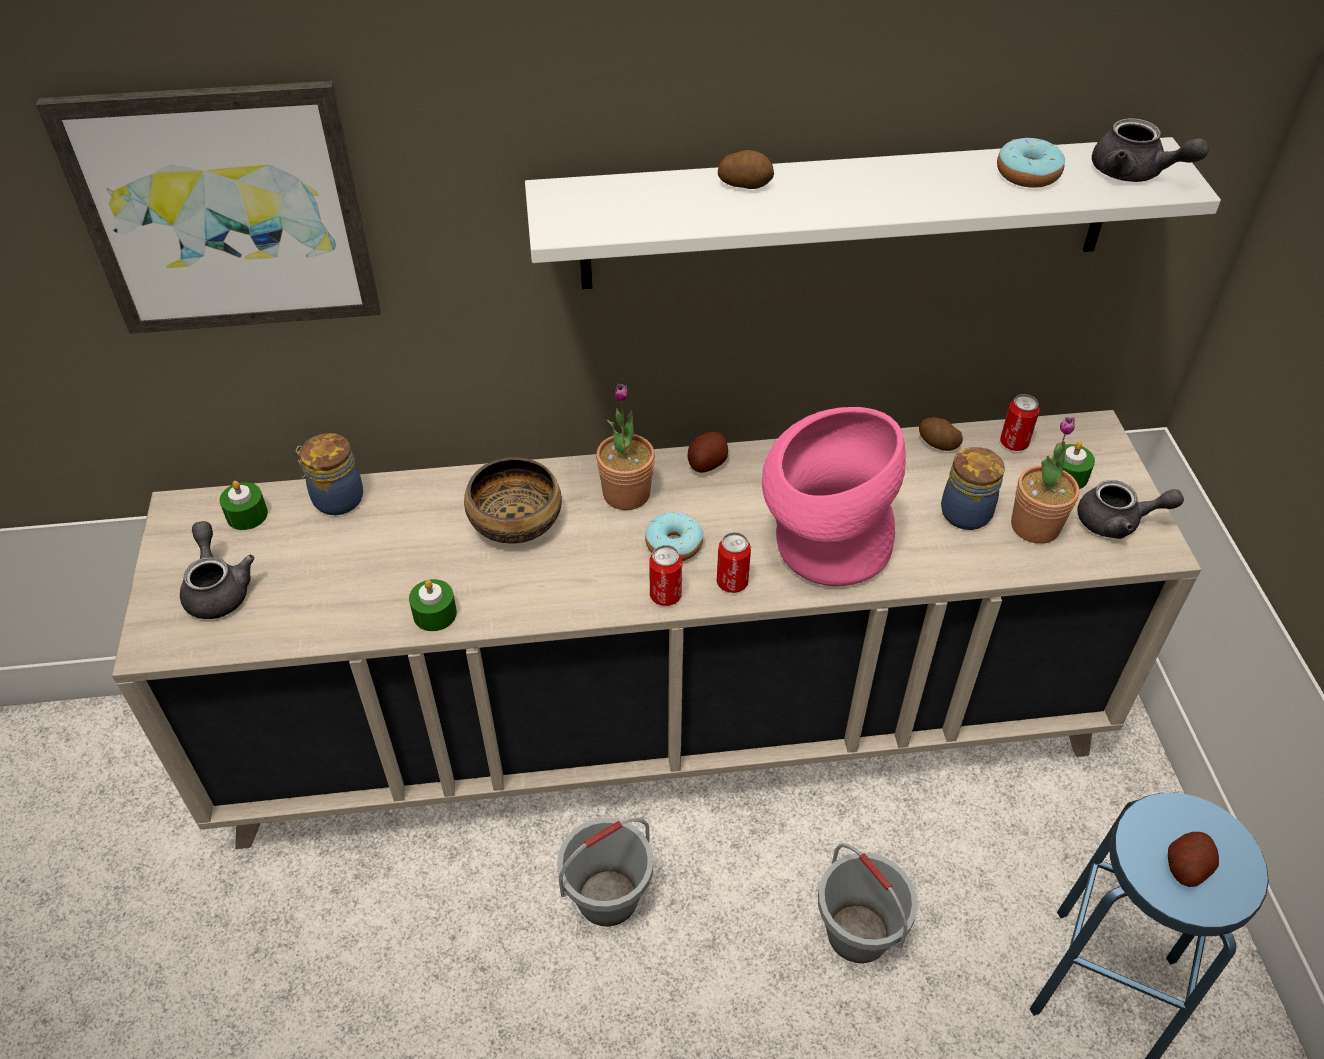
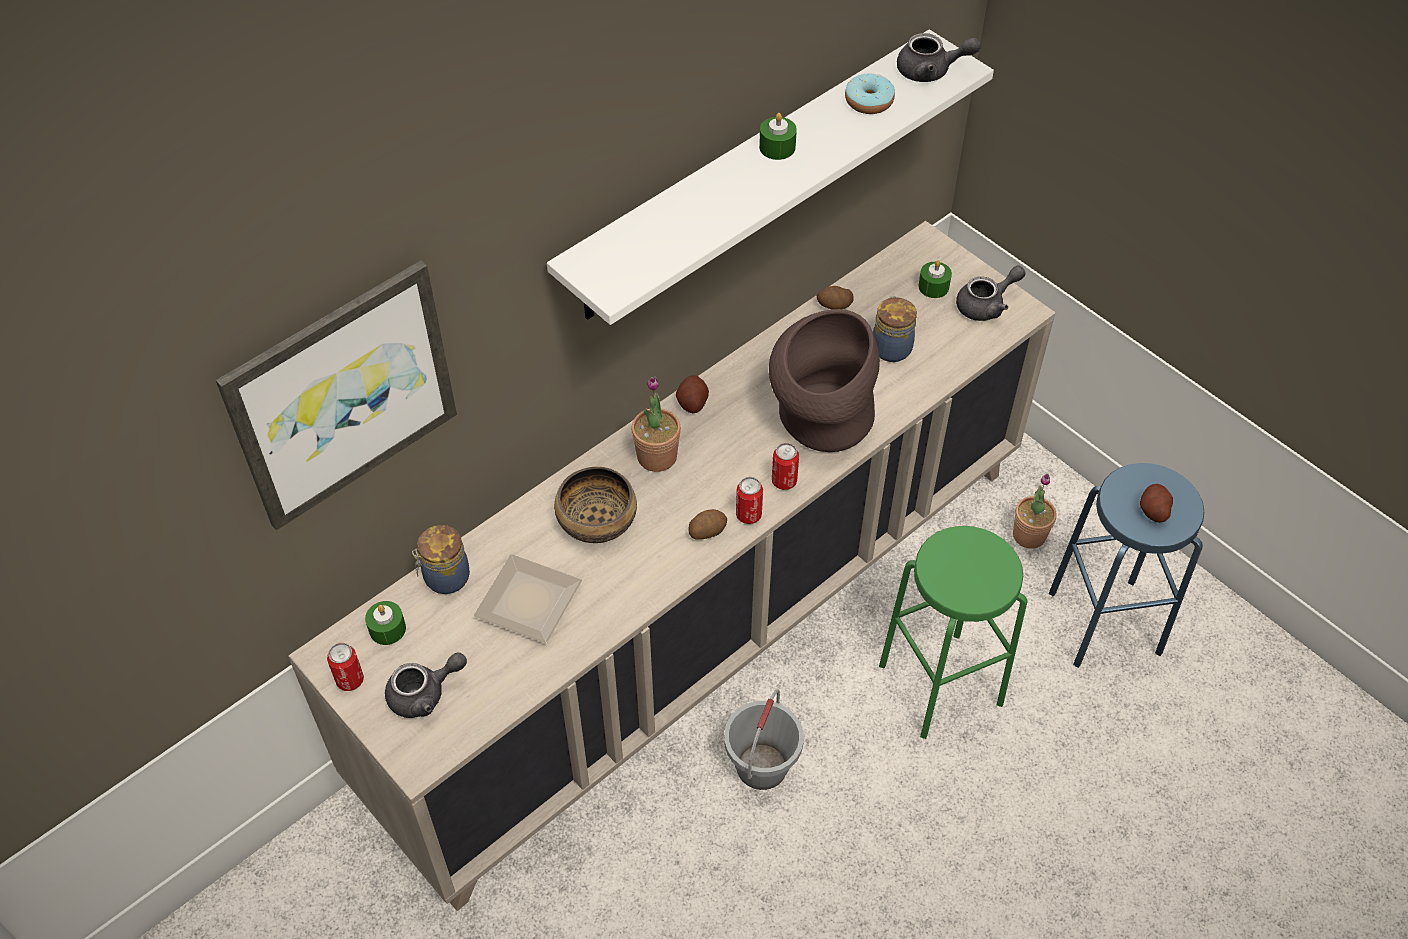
camera: 35 degrees left, 5 degrees up
(218, 589) = (425, 694): grey teapot -> grey teapot turned 120 degrees clockwise
(382, 563) = (530, 605): none -> plate
(435, 614) = (604, 618): green candle -> green candle (777, 147)
(674, 544) = (722, 476): donut -> none
(745, 184) = (700, 194): potato -> potato (707, 531)
(821, 546) = (820, 423): pink vase -> brown vase
(858, 933) = (941, 684): grey bucket -> green stool
(1013, 443) = (882, 279): can -> can (350, 680)
(1035, 526) = (940, 335): potted plant -> potted plant (1029, 535)

